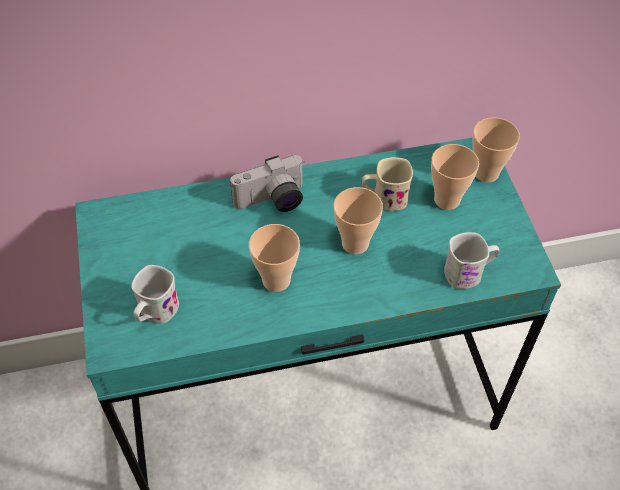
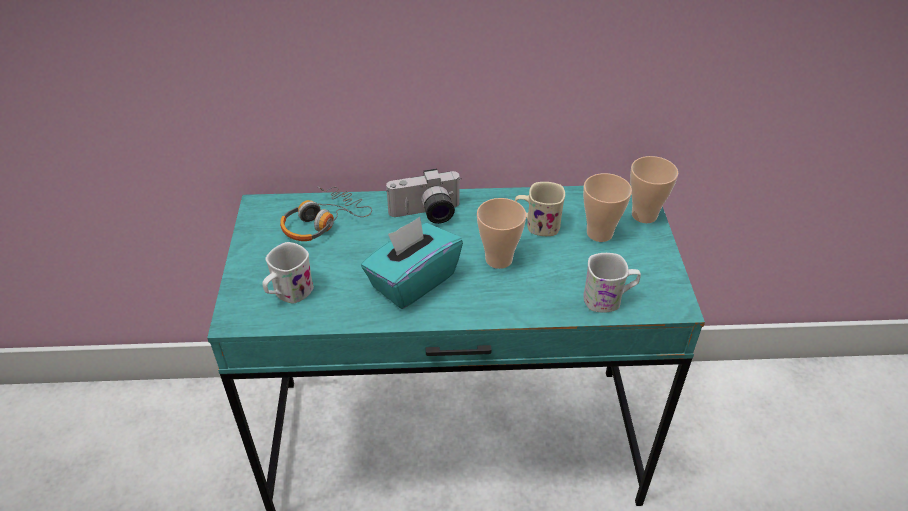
camera: 10 degrees right, 10 degrees down
(168, 225) = (323, 222): none -> headphones
(276, 280) = (412, 281): cup -> turquoise tissue box

